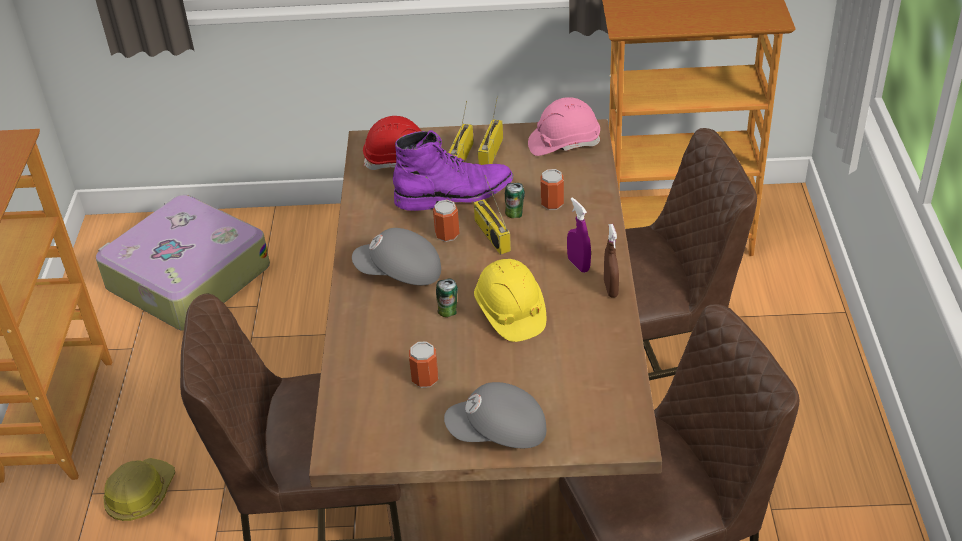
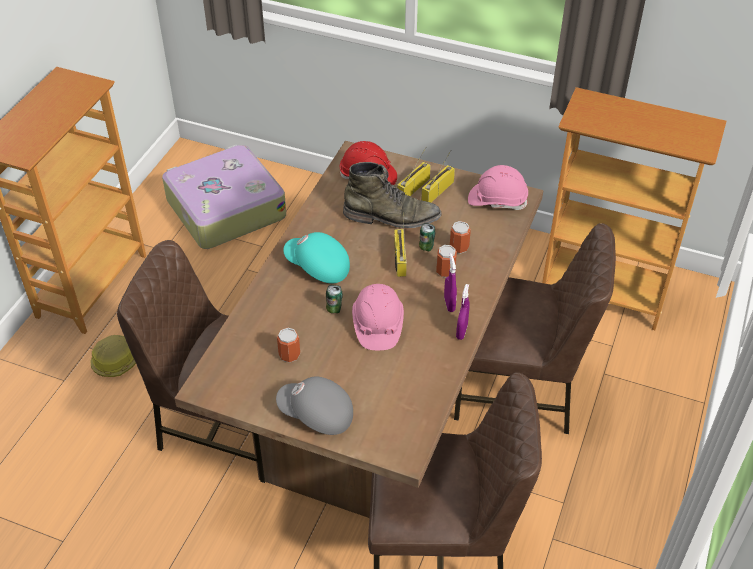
camera: 20 degrees right, 5 degrees up
(400, 273) = (317, 267): grey cap -> turquoise cap
(447, 234) = (368, 248): can -> can (445, 271)
(455, 194) = (392, 217): purple boot -> green boot
(510, 313) = (377, 325): yellow hard hat -> pink hard hat
(610, 289) = (461, 332): brown spray bottle -> purple spray bottle

